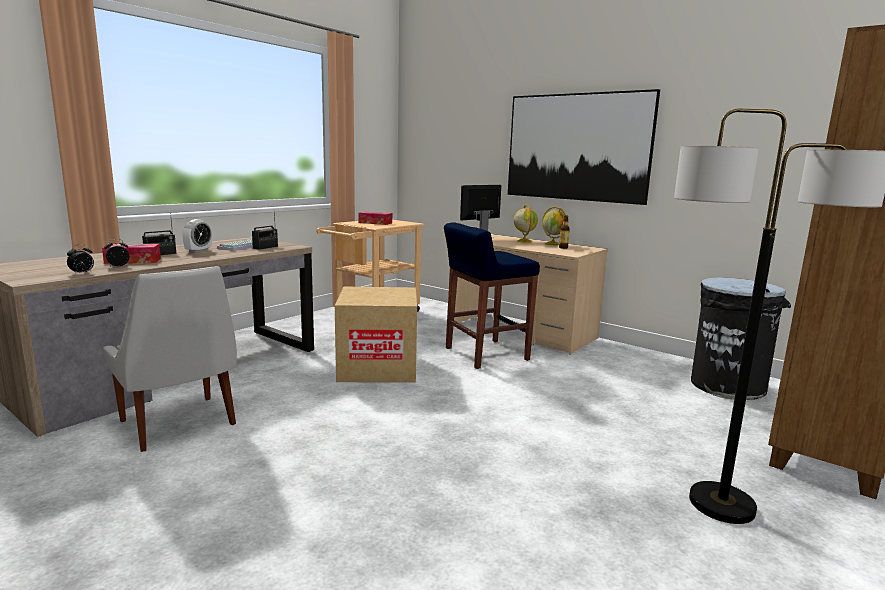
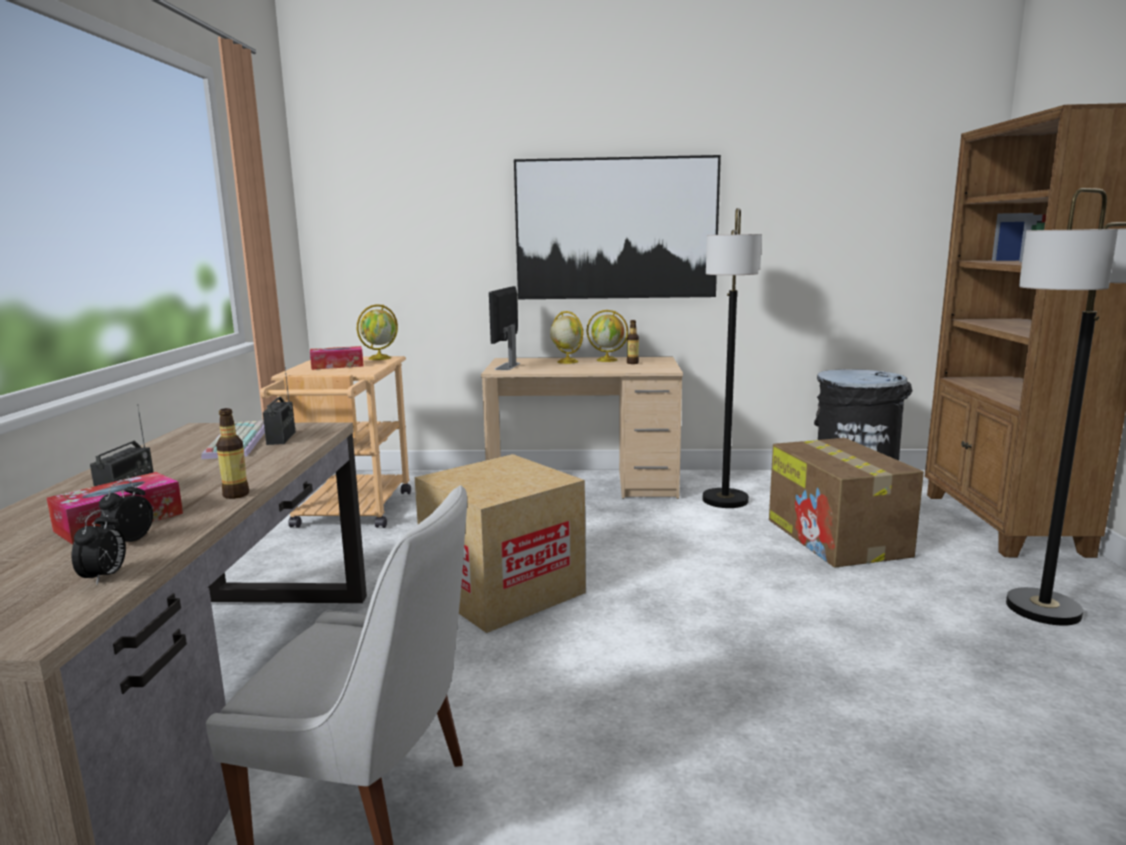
camera: 35 degrees left, 0 degrees up
(187, 261) = (236, 495): none -> bottle
(198, 251) = (183, 471): alarm clock -> none
(407, 222) = (380, 358): none -> globe
(485, 354) = (595, 527): blue stool -> none
(602, 364) = (725, 500): none -> floor lamp
(641, 408) = (838, 538): none -> cardboard box

